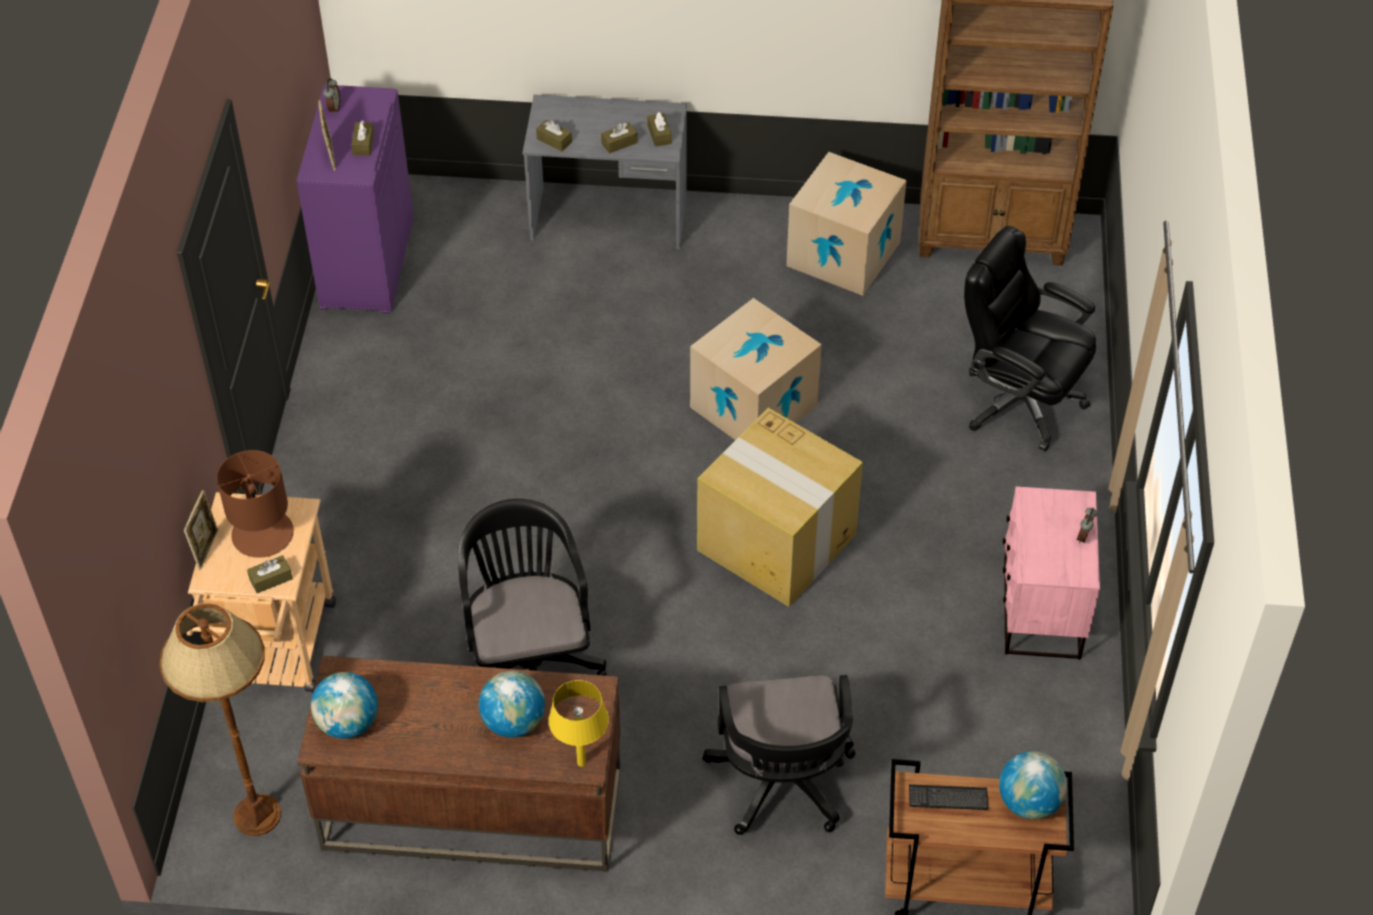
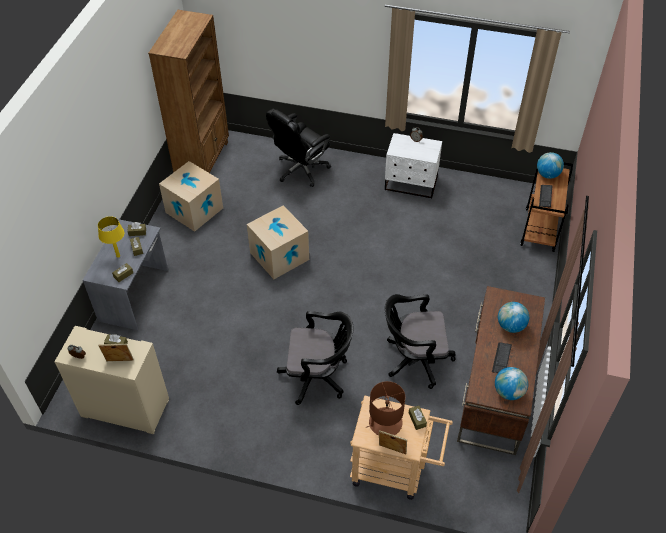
camera: 80 degrees left, 0 degrees up
(256, 815) = (493, 483): brown floor lamp -> none
(366, 262) = (124, 408): purple cabinet -> beige cabinet
(427, 709) = (501, 358): none -> keyboard
(581, 762) = (533, 304): yellow table lamp -> yellow table lamp (118, 256)
(778, 543) = (361, 259): cardboard box -> none
(781, 785) = (489, 277): black office chair -> black office chair (318, 376)
(1040, 609) = (411, 184): pink nightstand -> white nightstand

